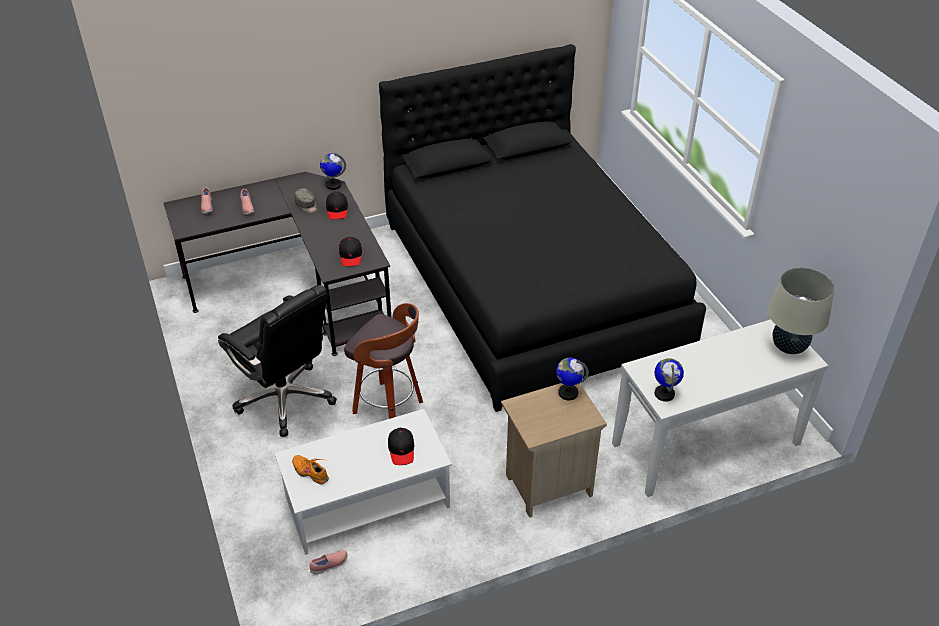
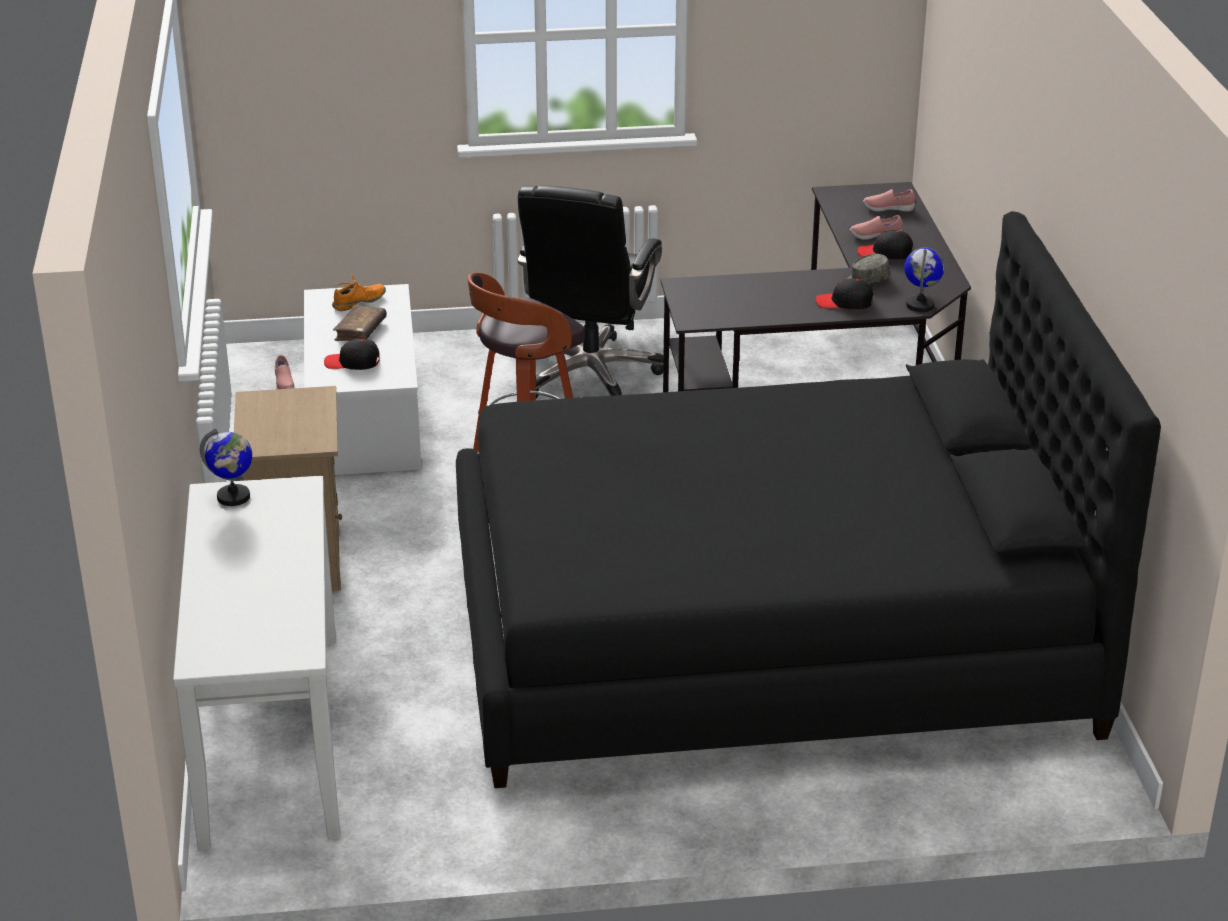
camera: 105 degrees right, 10 degrees down
(284, 398) = (590, 375): black office chair -> black office chair turned 45 degrees counterclockwise
(351, 255) = (715, 303): black cap -> black cap (885, 253)
(354, 458) = (360, 331): none -> brown book
(568, 393) = (312, 438): globe -> none
(789, 347) = (244, 648): beige table lamp -> none

